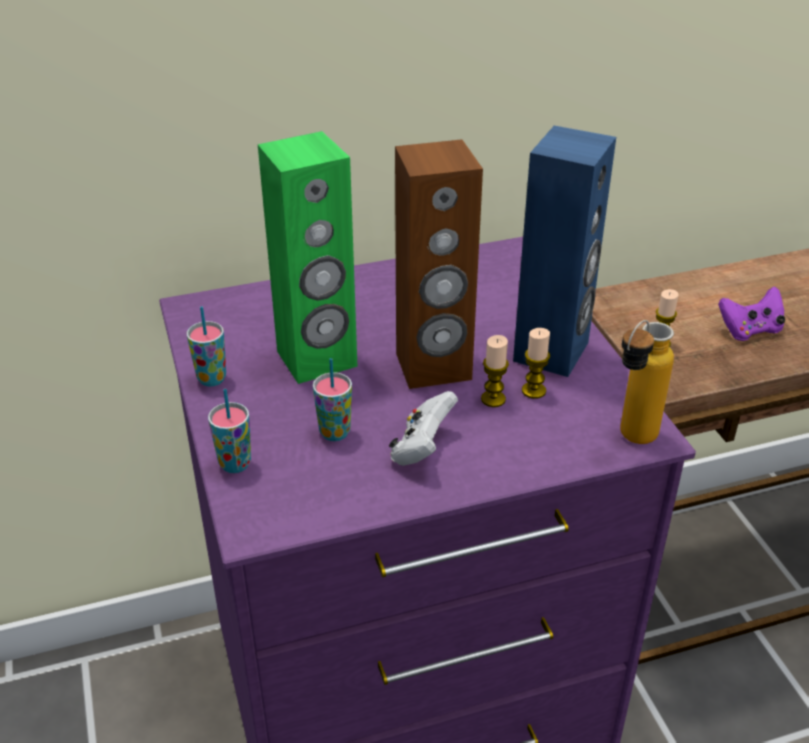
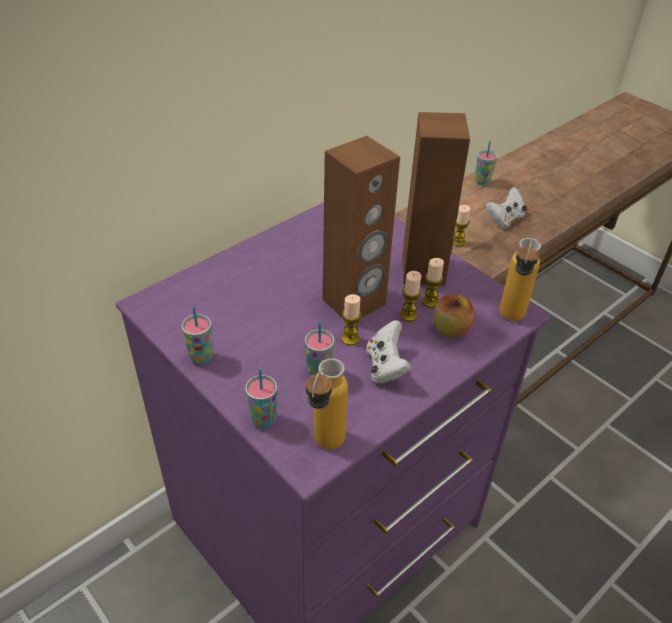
camera: 25 degrees left, 5 degrees up
(283, 515) = (324, 448): none -> bottle
(317, 359) = (270, 319): green speaker -> none
(399, 406) = (350, 338): none -> candle
(539, 429) = (451, 329): none -> apple
(552, 352) = (424, 270): blue speaker -> brown speaker
(747, 276) = (482, 182): none -> cup
(750, 330) = (505, 219): purple game controller -> white game controller

